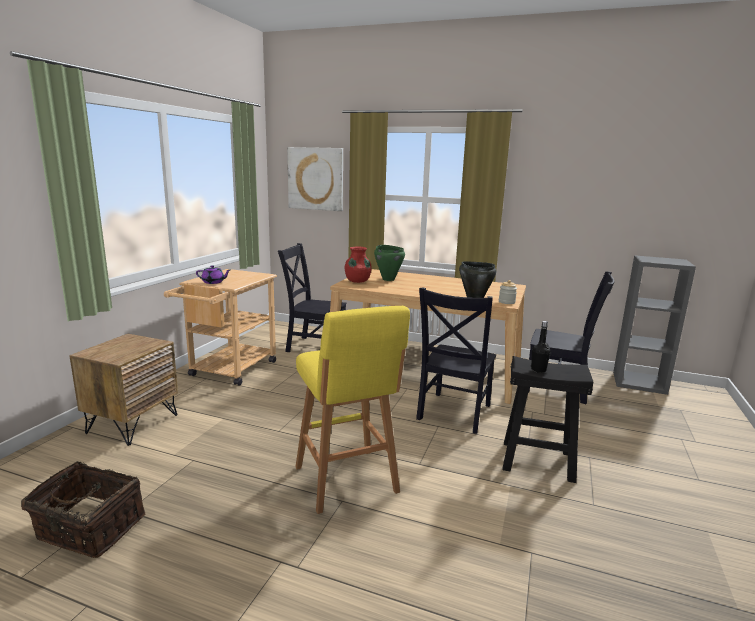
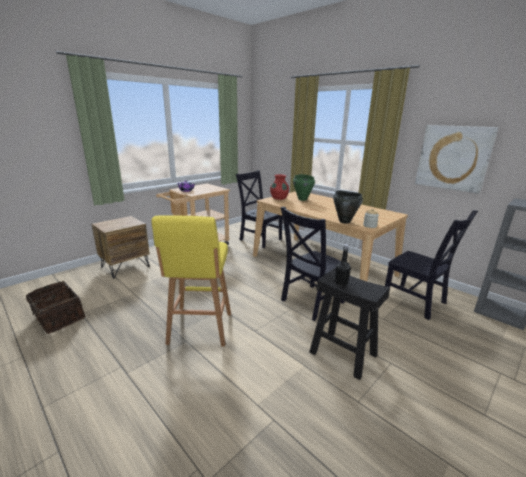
camera: 25 degrees right, 5 degrees up
(316, 179) = (276, 126): picture -> picture (453, 158)

